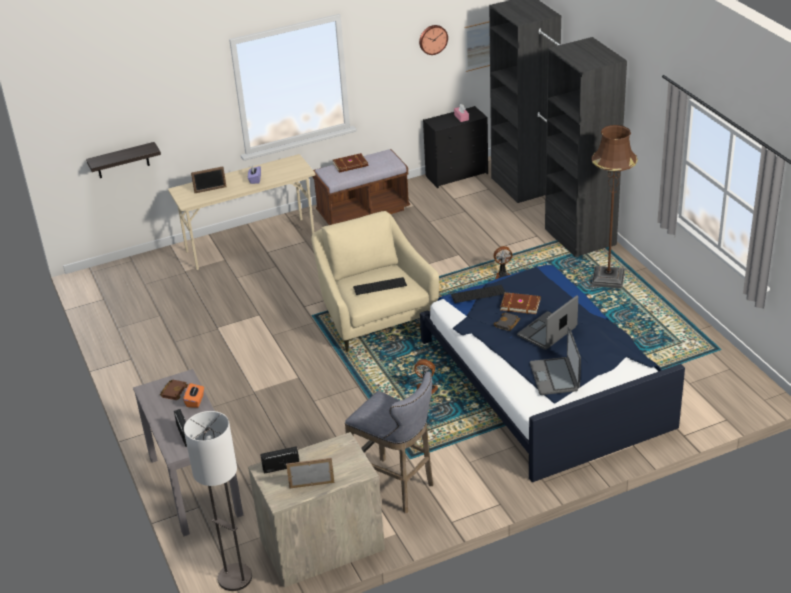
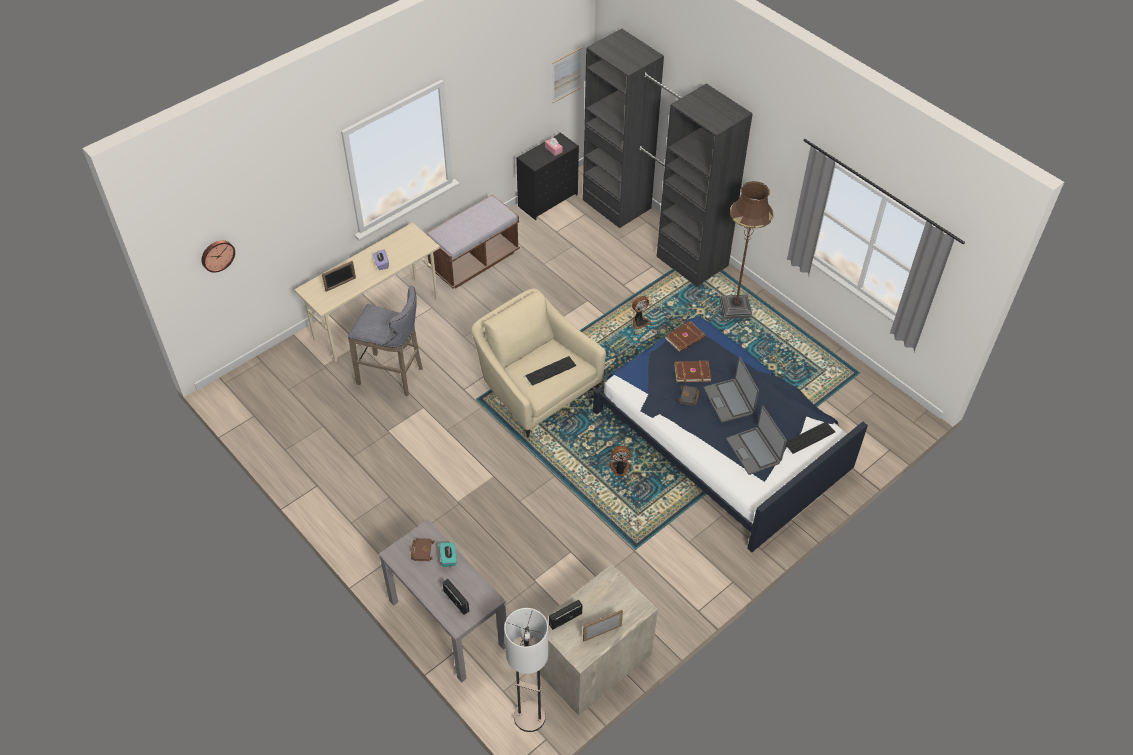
camera: 20 degrees left, 15 degrees up
(122, 160) = (245, 273): shelf -> none
(195, 401) = (448, 558): orange tissue box -> turquoise tissue box
(351, 165) = (462, 222): brown book -> brown book (685, 338)
(396, 487) = (635, 584): grey stool -> grey stool (393, 376)
(432, 39) = (524, 81): wall clock -> wall clock (217, 255)
(478, 294) = (648, 366): keyboard -> keyboard (809, 437)
(547, 332) = (729, 401): laptop -> laptop turned 45 degrees counterclockwise

